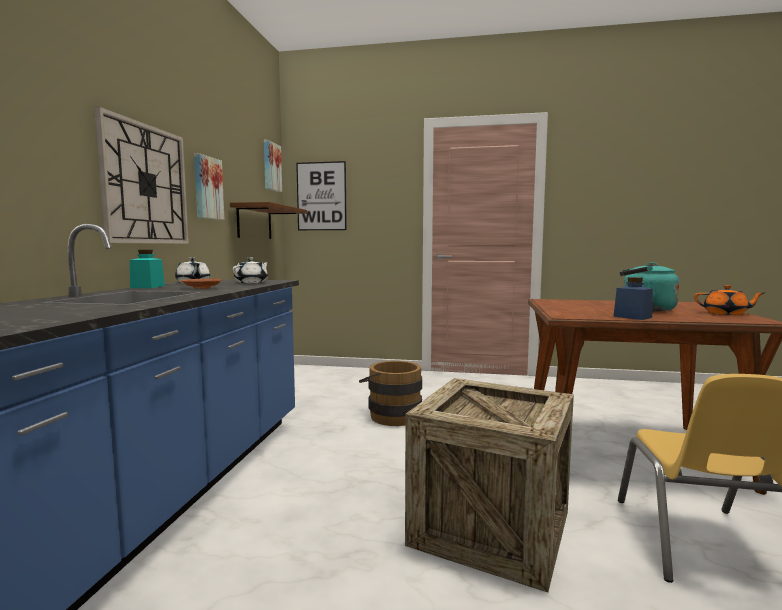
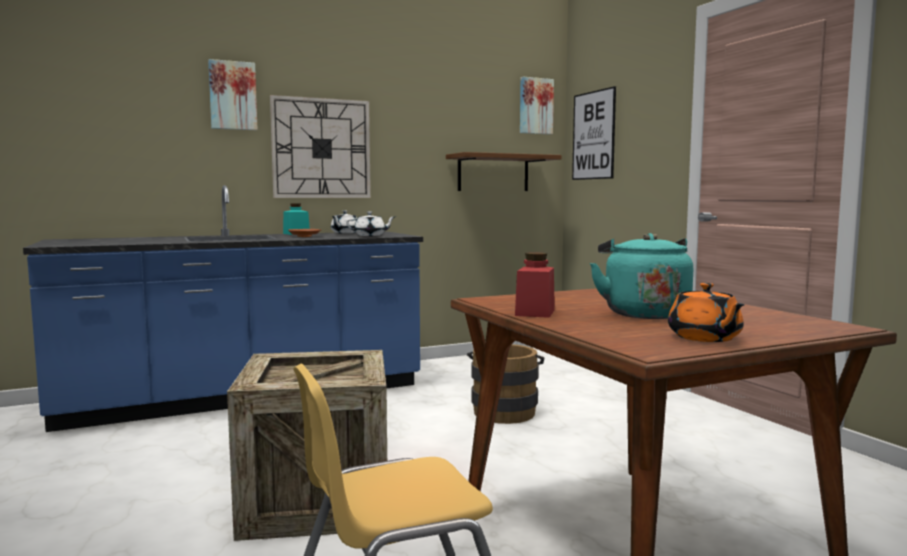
camera: 55 degrees right, 0 degrees up
(207, 188) = (407, 143): picture -> picture (232, 96)
(632, 317) = (535, 313): blue jar -> red jar

